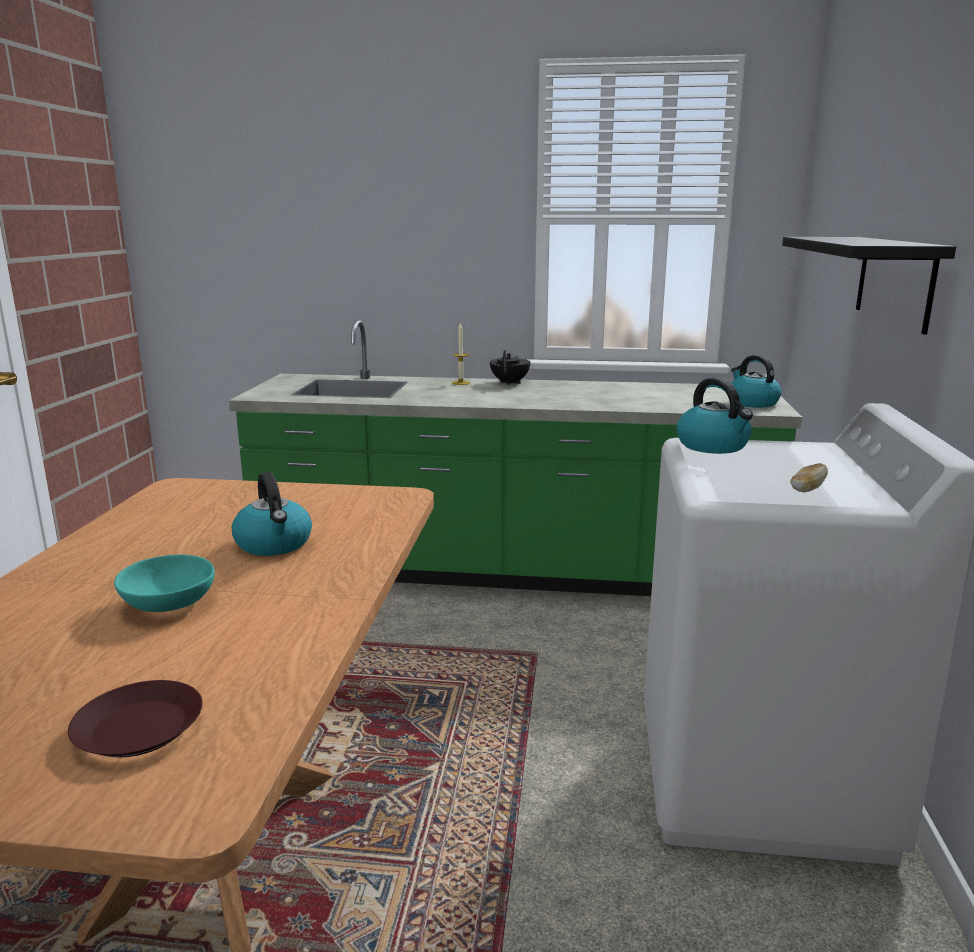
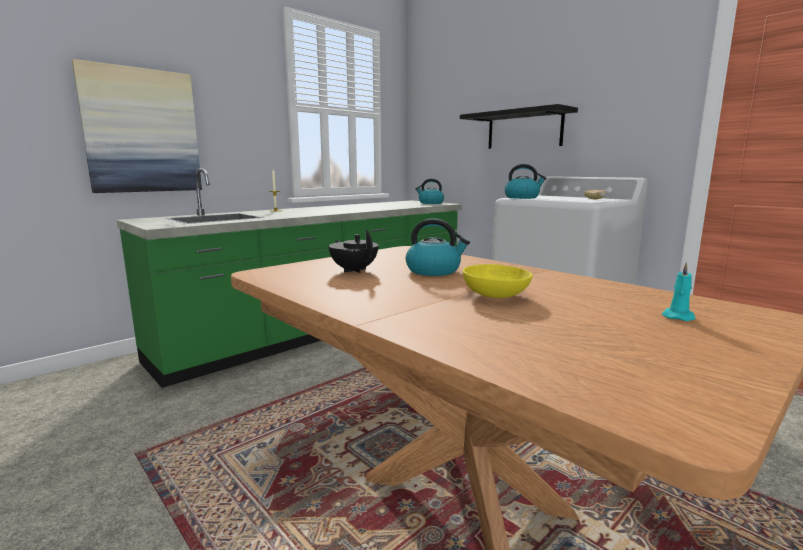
camera: 50 degrees left, 5 degrees down
(140, 729) = (678, 316): brown plate -> turquoise candle
(168, 604) = (496, 295): turquoise bowl -> yellow bowl
(330, 266) = (142, 131): none -> picture
(510, 382) = (302, 208): black teapot -> black teapot (354, 270)

